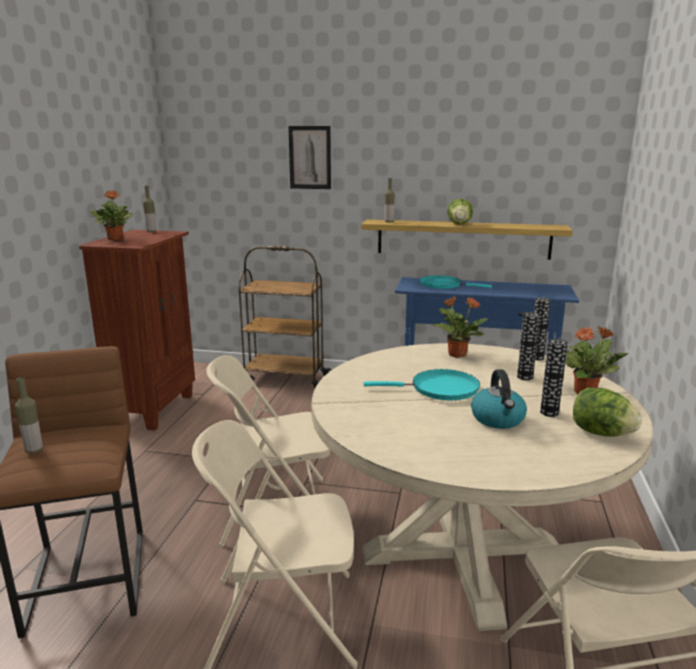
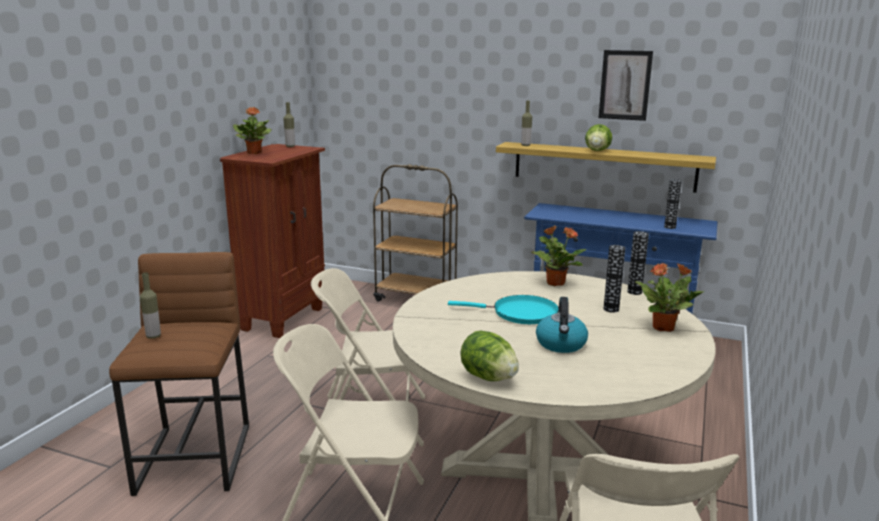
camera: 10 degrees right, 0 degrees up
(310, 157) = (451, 77): picture -> picture (625, 85)
(443, 285) = (577, 213): turquoise frying pan -> none
(549, 413) = (615, 343): vase -> vase (670, 227)
(601, 433) = (654, 365): lettuce -> lettuce (488, 377)

